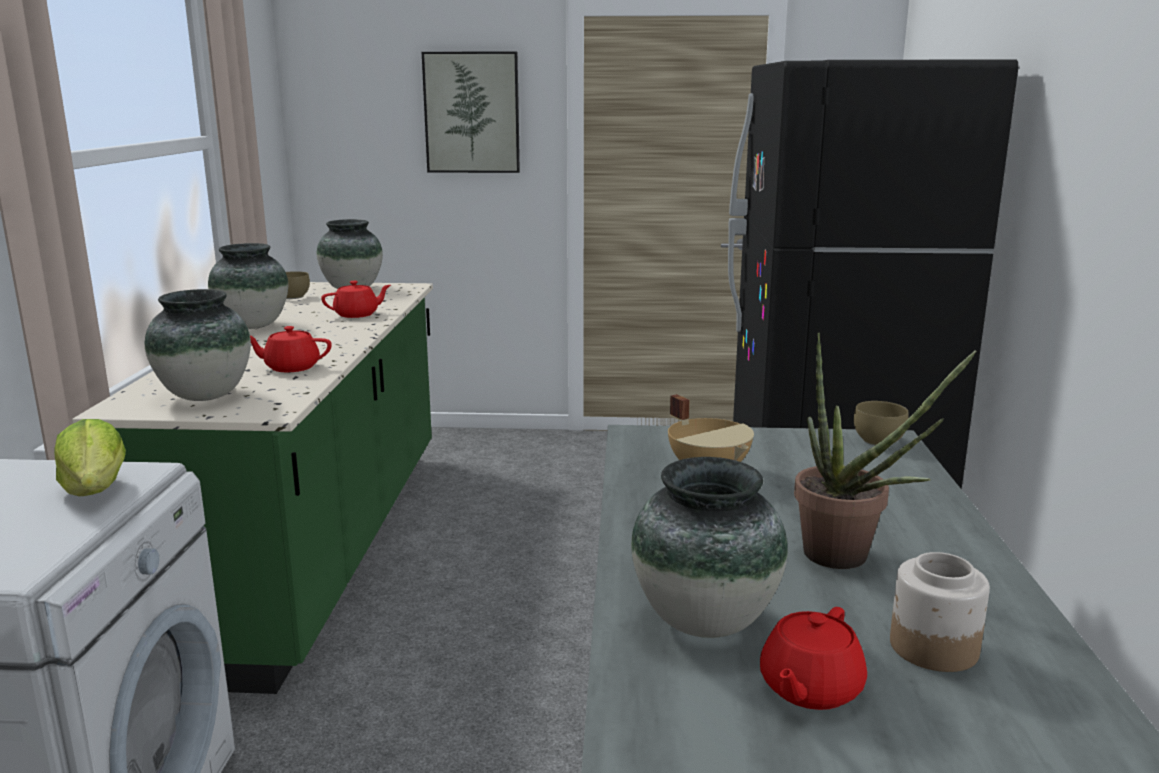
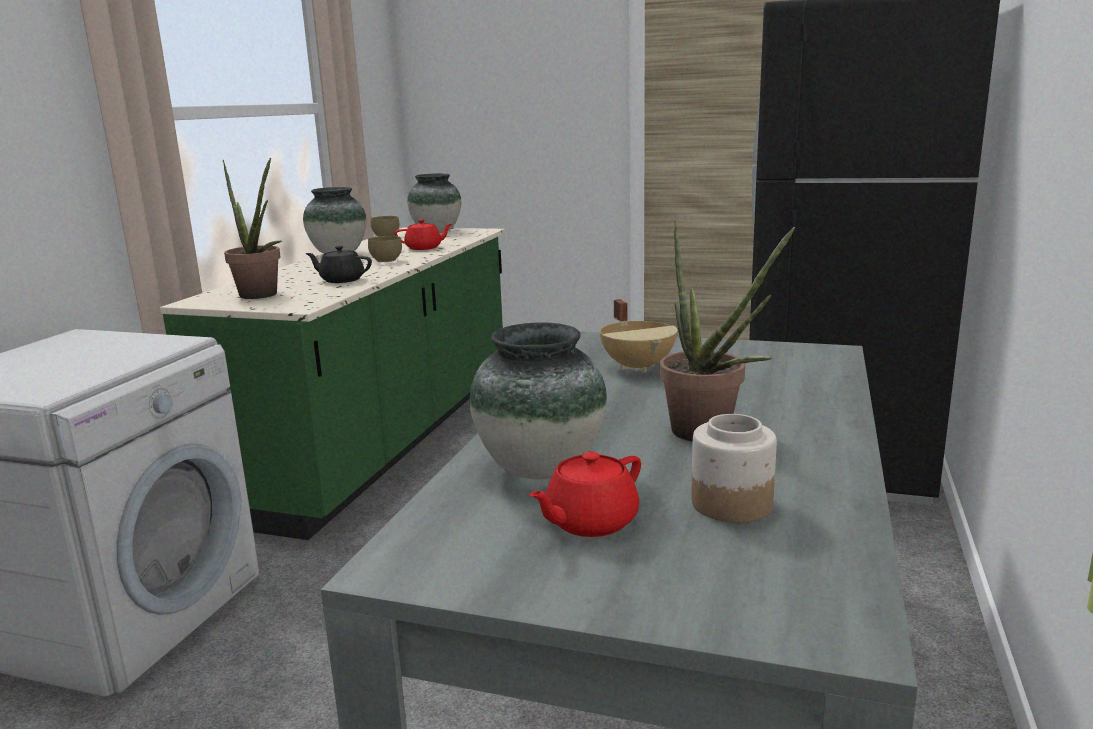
camera: 15 degrees right, 0 degrees up
(95, 489) = (141, 350): lettuce -> none
(204, 396) = (262, 296): vase -> potted plant
(291, 367) = (341, 280): red teapot -> black teapot
(472, 113) = (549, 83): picture -> none
(880, 441) = (820, 352): brown bowl -> brown bowl (387, 260)

